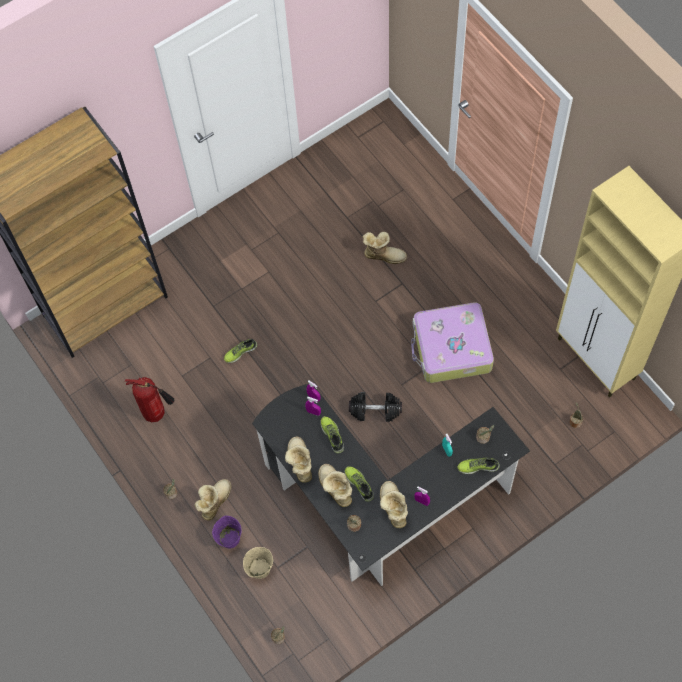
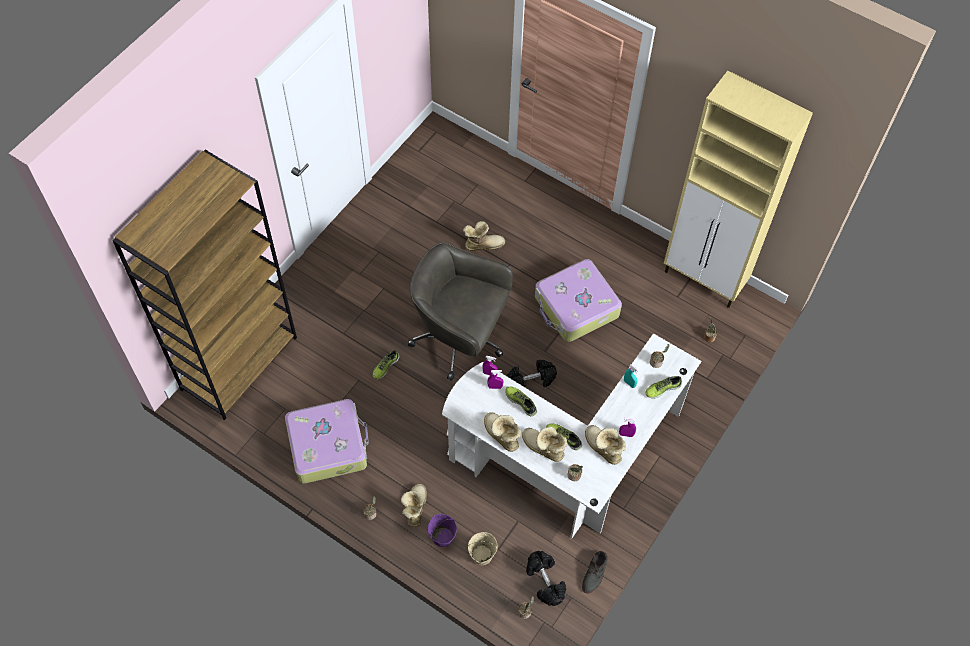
camera: 25 degrees left, 5 degrees down
(157, 413) = (328, 445): fire extinguisher -> suitcase
(309, 614) = (545, 581): none -> black dumbbell
(323, 346) = (460, 339): none -> grey office chair
(360, 623) = (595, 573): none -> grey shoe
(378, 504) = (567, 461): black desk -> white desk

